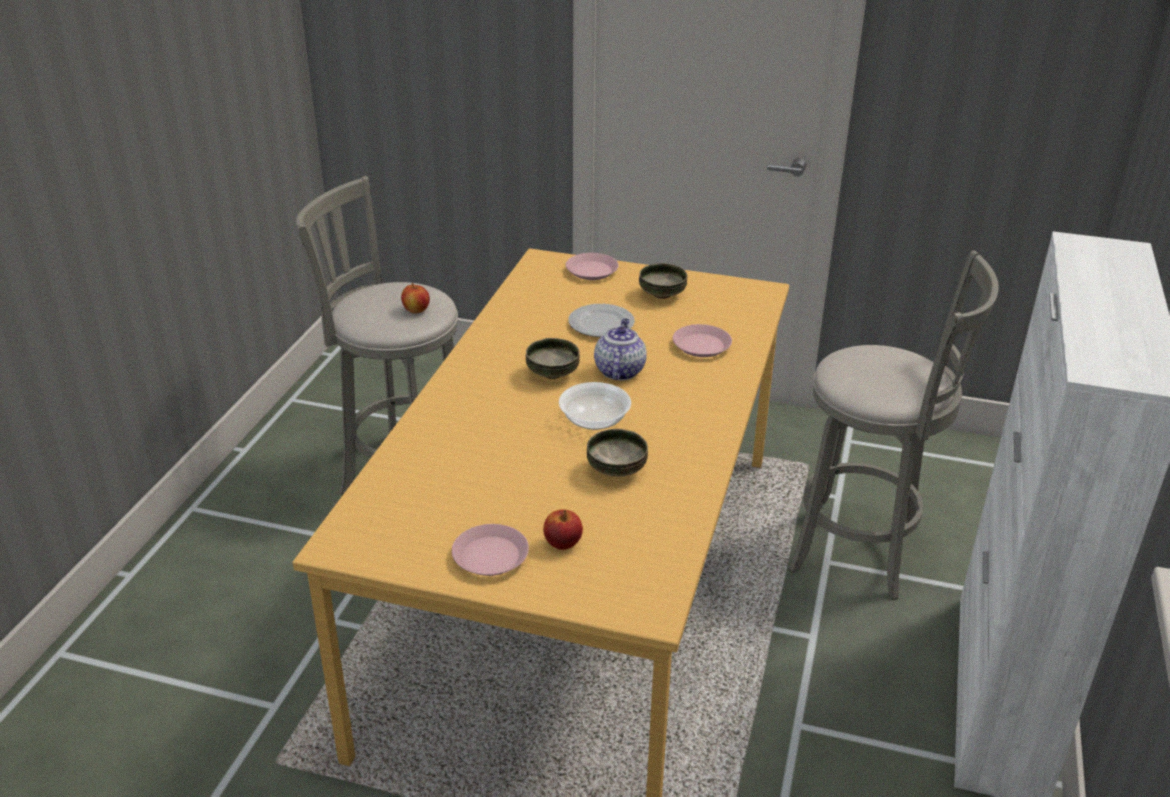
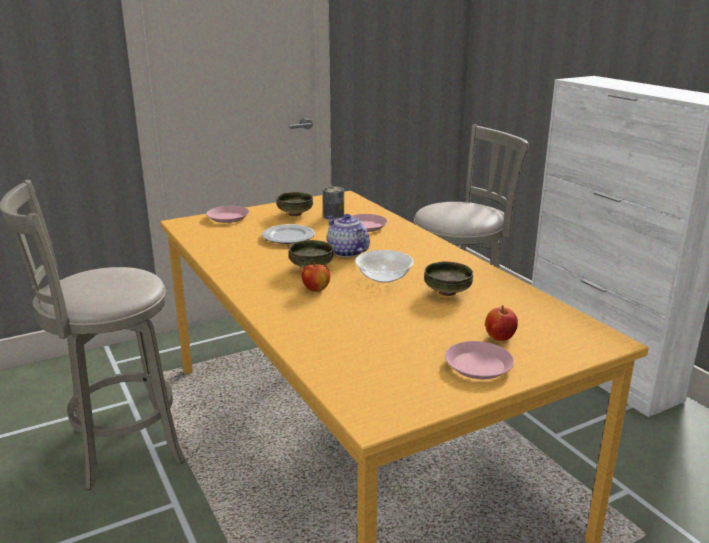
camera: 45 degrees left, 10 degrees down
(416, 310) = (130, 280): apple -> apple (316, 289)
(695, 316) = (333, 216): none -> can

